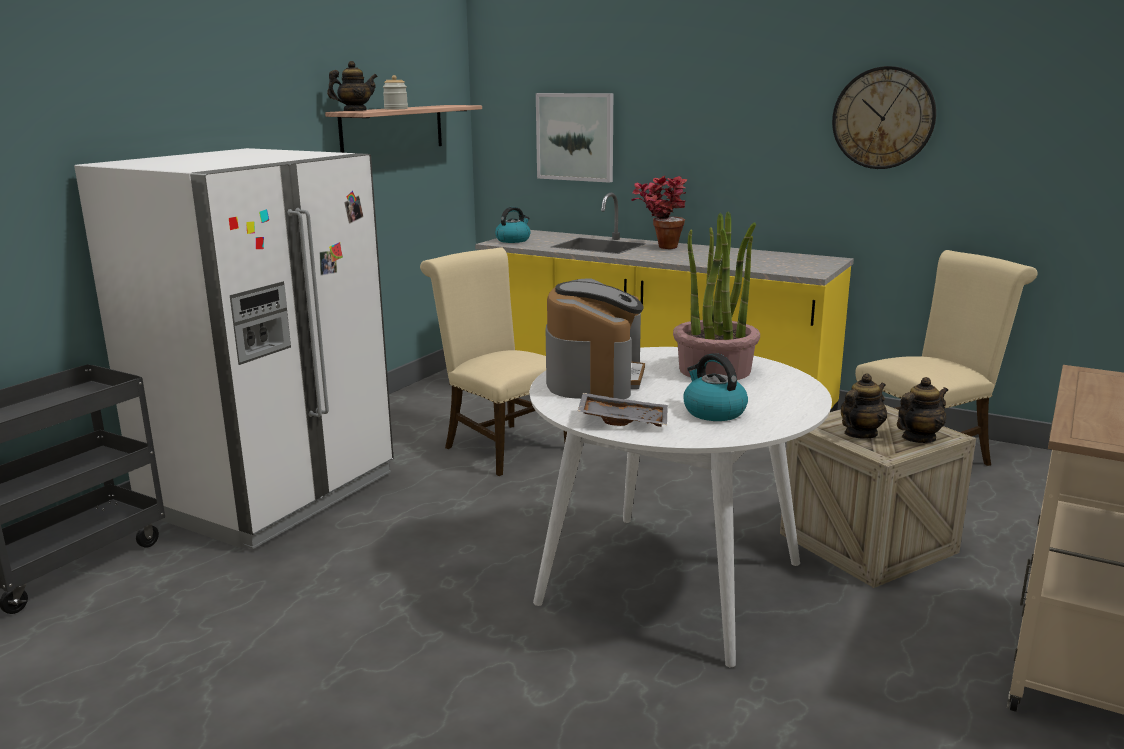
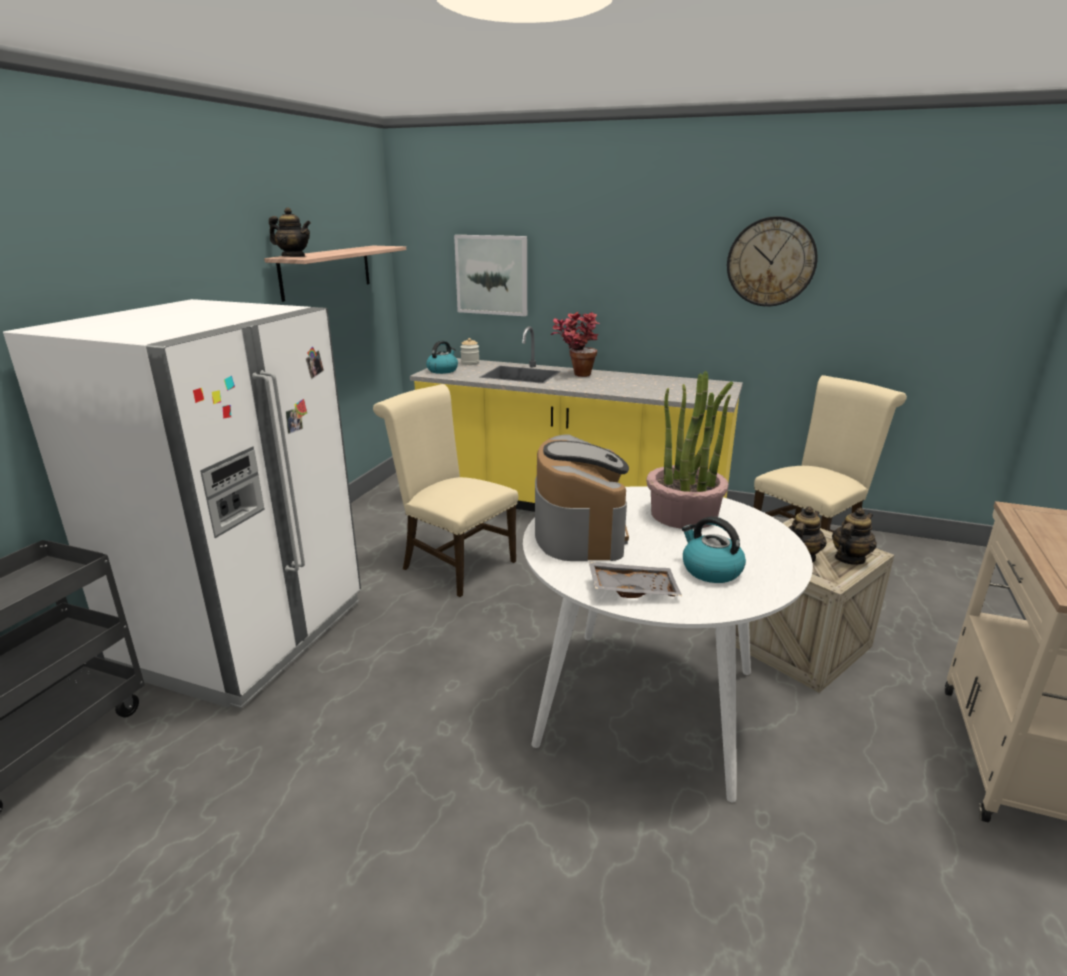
camera: 10 degrees left, 5 degrees up
(354, 111) = (293, 257): teapot -> teapot turned 60 degrees clockwise
(396, 109) = (331, 253): jar -> jar (470, 363)

